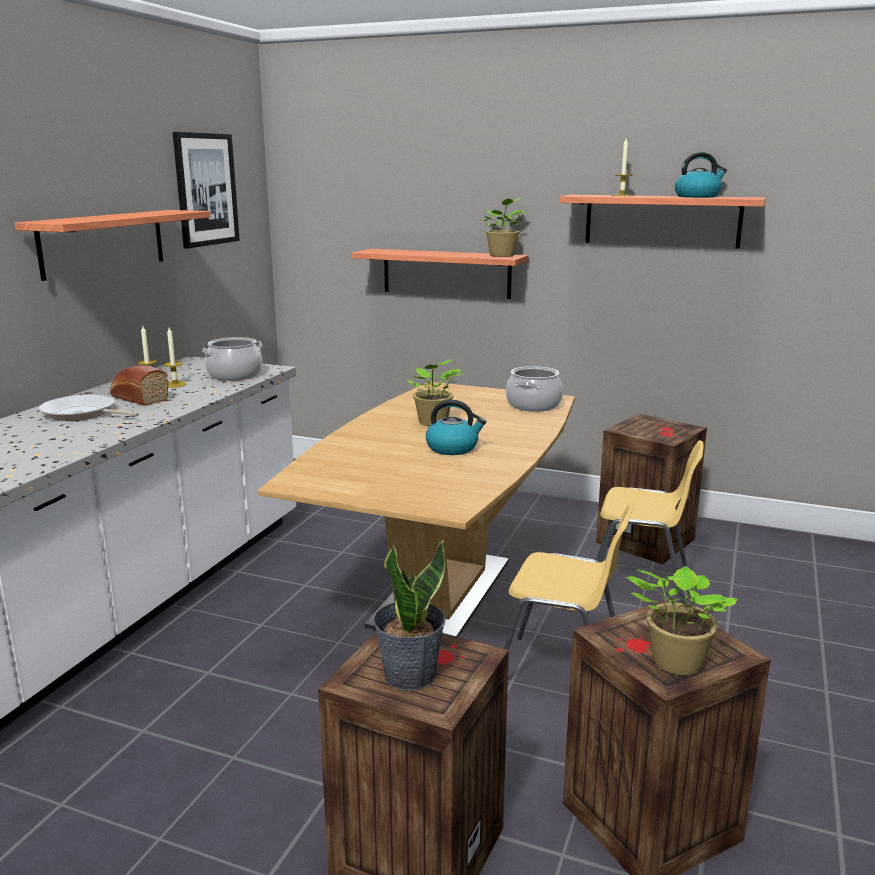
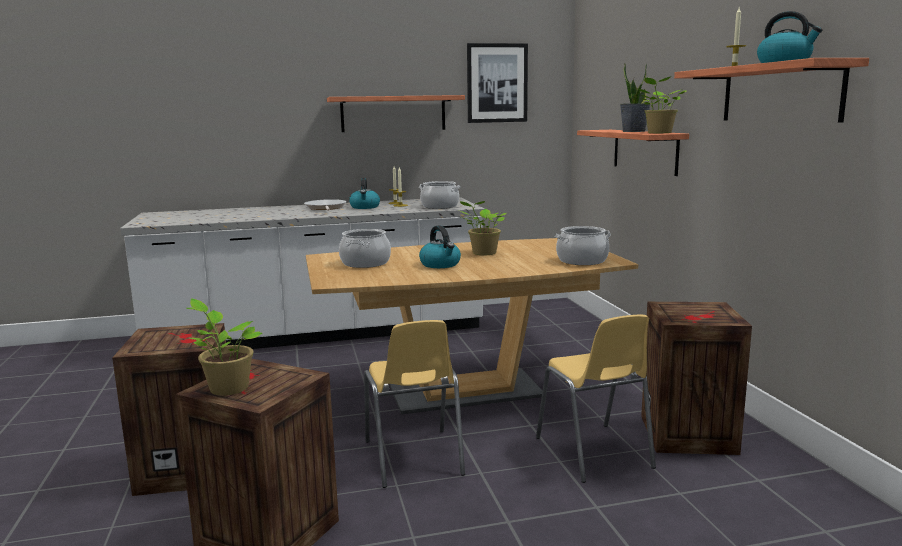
camera: 55 degrees right, 5 degrees down
(138, 398) = (365, 207): bread -> kettle
(379, 473) = (365, 263): none -> cooking pot
(409, 674) = (163, 338): potted plant -> potted plant (633, 131)

